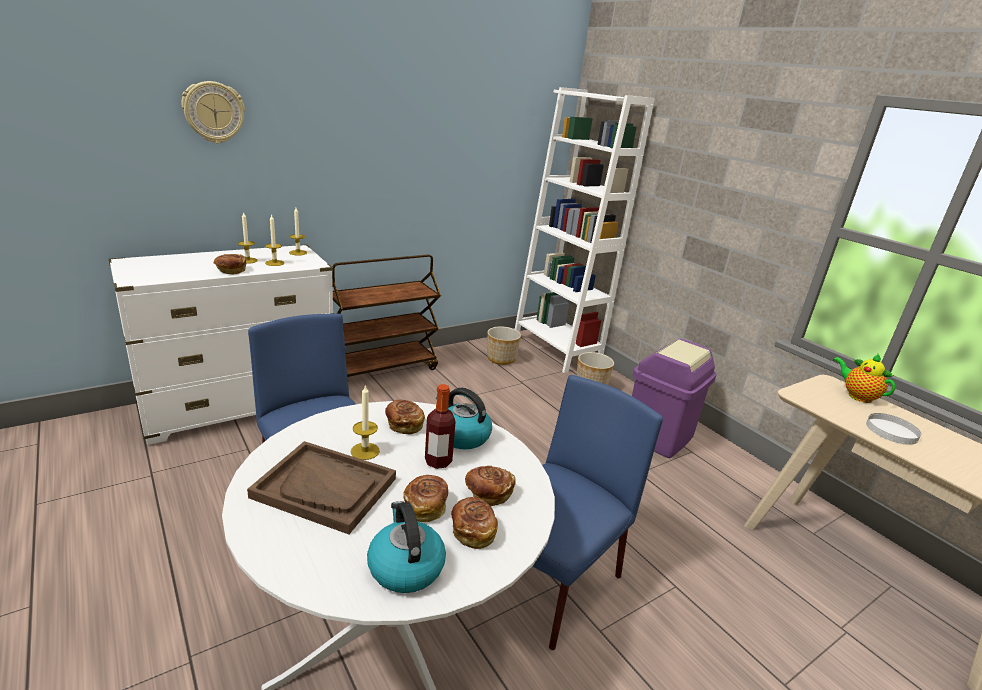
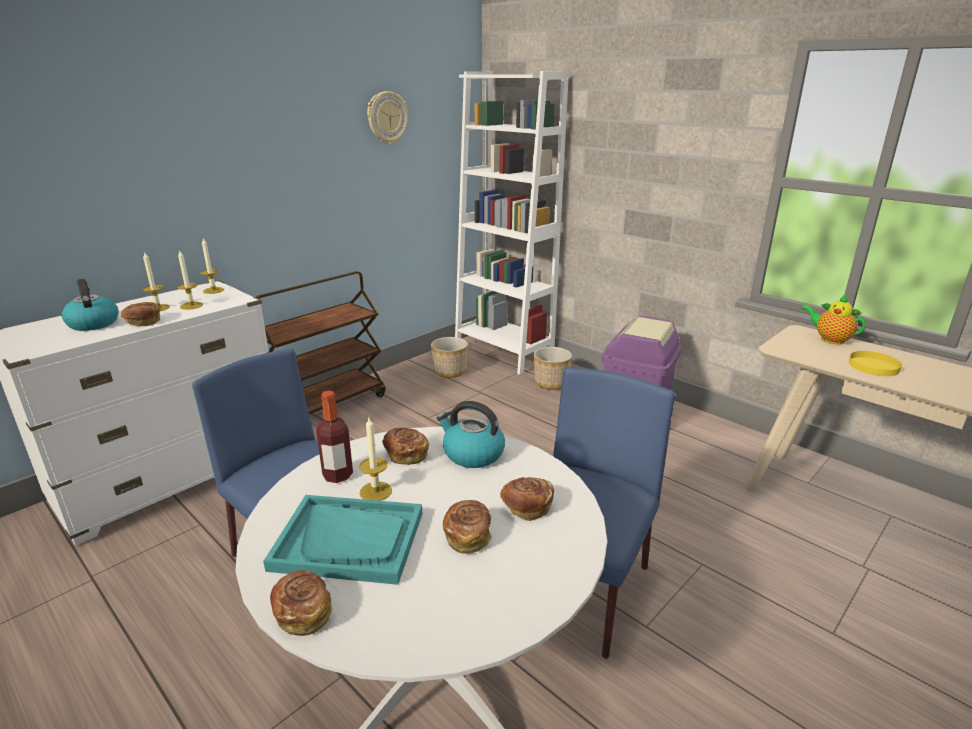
camera: 10 degrees left, 0 degrees up
(214, 112) = (85, 139): wall clock -> wall clock (387, 118)
(325, 488) = (349, 540): brown tray -> turquoise tray
(405, 567) = (474, 604): kettle -> kettle (93, 323)
(438, 461) = (459, 485): bottle -> bottle (338, 475)
(473, 531) = (528, 550): bread -> bread (303, 613)
(891, 431) = (873, 366): white plate -> yellow plate

